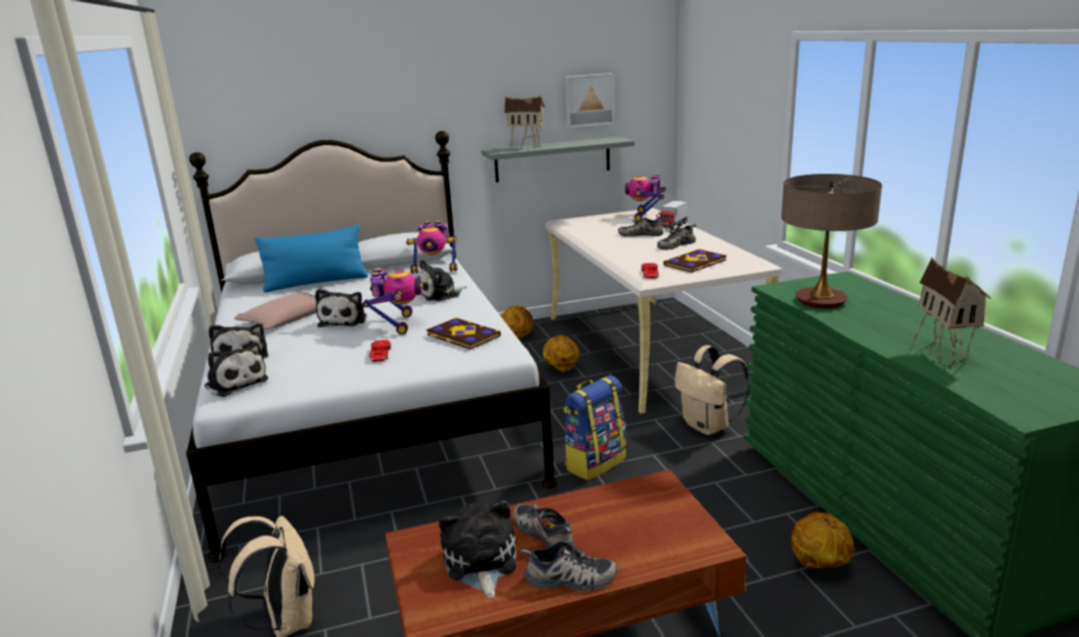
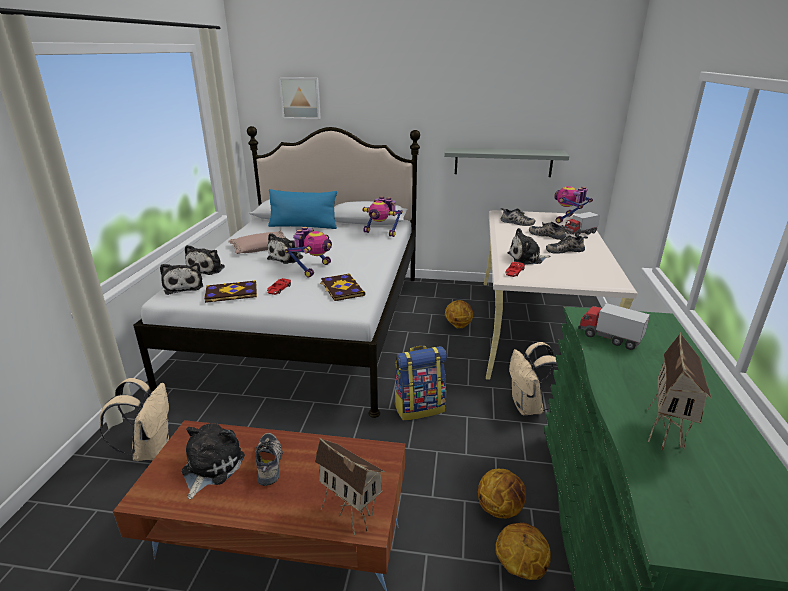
camera: 25 degrees right, 5 degrees up
(440, 294) = (365, 252): plush toy -> plush toy (527, 258)
(518, 336) = (449, 292): basketball -> basketball (500, 509)
(526, 147) = (479, 150): toy house -> toy house (351, 514)
(569, 579) = (247, 507): shoe -> shoe (516, 223)
(589, 100) = (541, 117): picture -> picture (301, 98)
(696, 263) = (562, 270): book -> book (231, 293)
(821, 301) = (609, 338): table lamp -> toy truck

